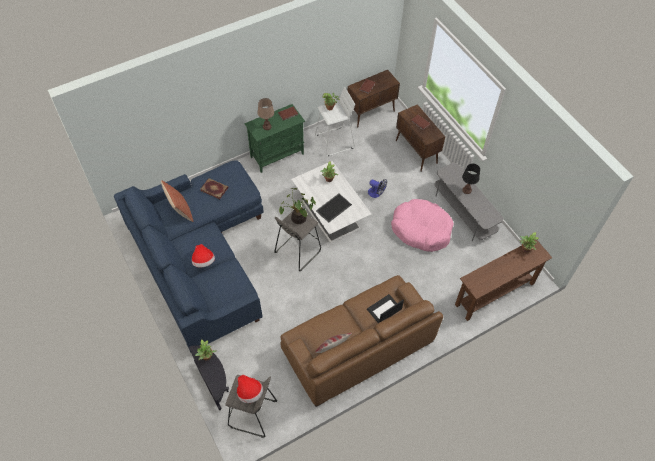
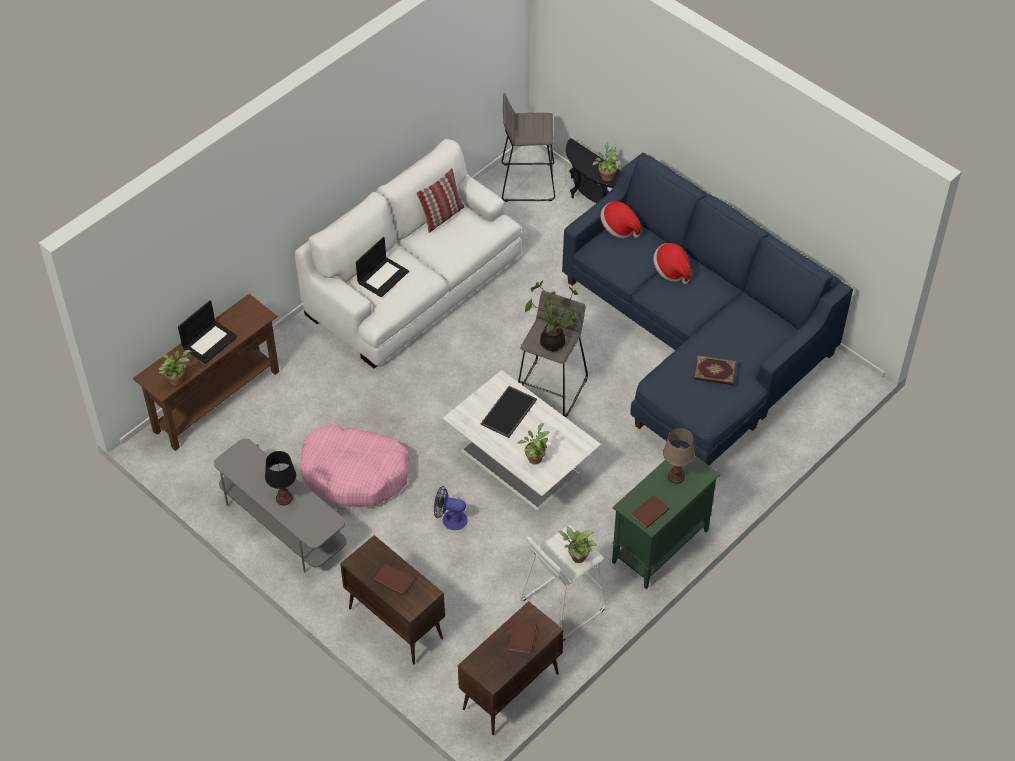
camera: 165 degrees right, 5 degrees down
(180, 211) = (749, 327): pillow -> none
(250, 393) = (526, 127): hat -> hat (619, 228)
(358, 346) = (413, 285): brown sofa -> white sofa
(504, 270) = (209, 341): none -> laptop

